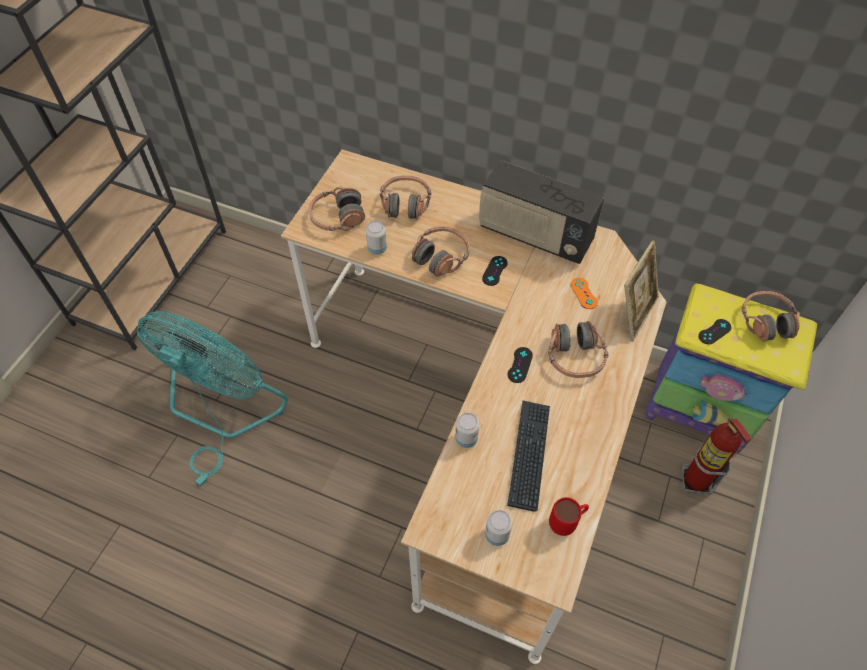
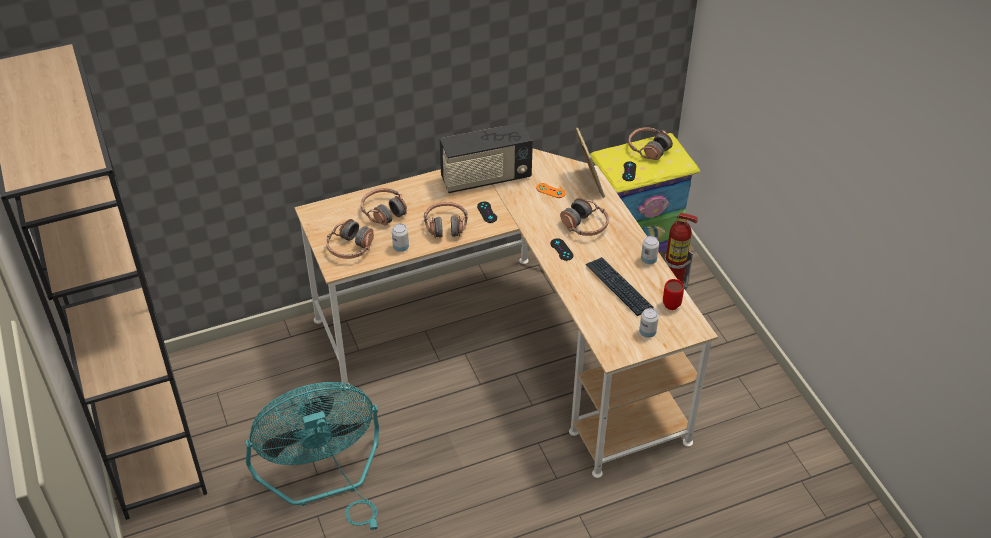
camera: 45 degrees left, 10 degrees down
(466, 439) = (579, 304): can -> can (648, 260)

